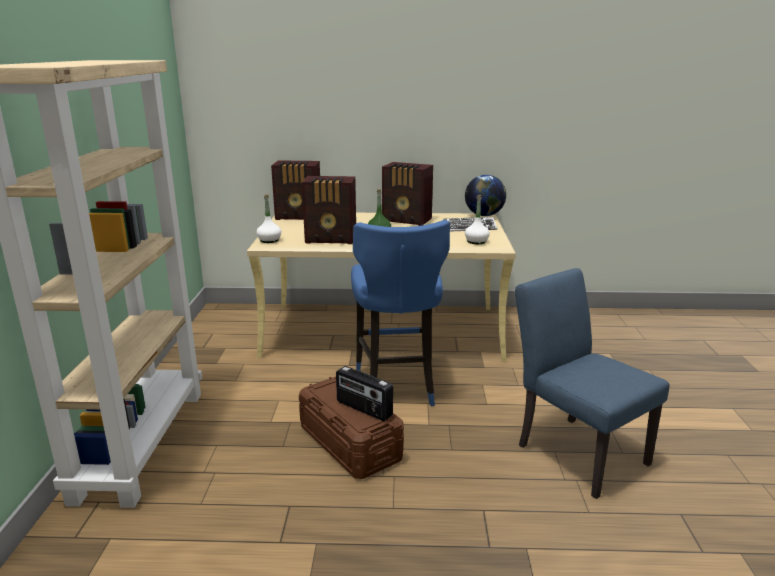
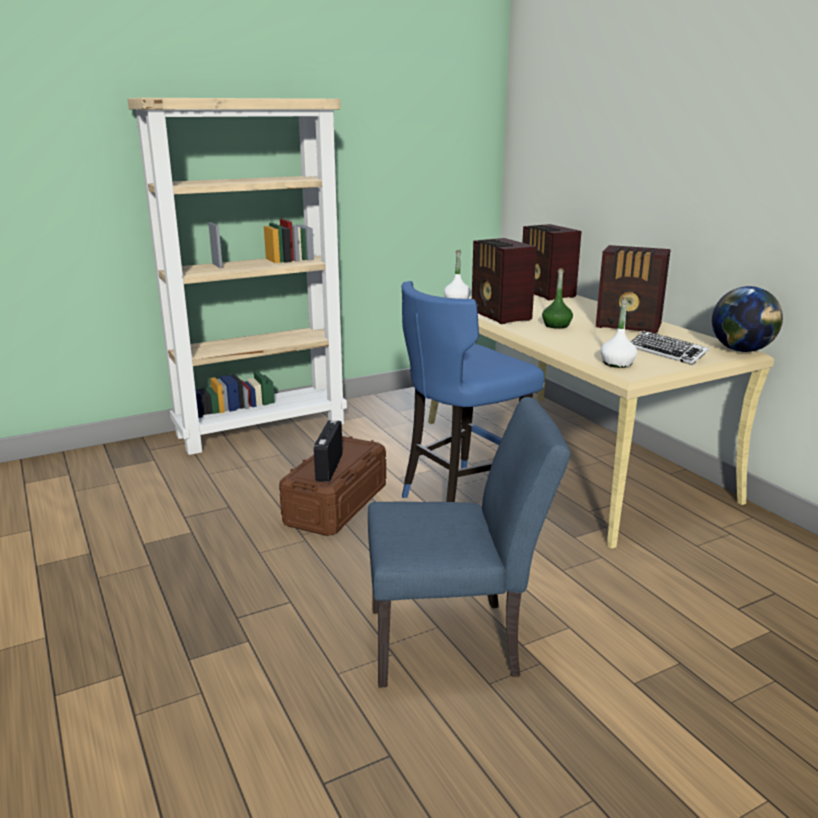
camera: 60 degrees right, 0 degrees up
(407, 220) = (629, 326): radio -> radio turned 60 degrees counterclockwise
(574, 450) = (456, 641): blue chair -> blue chair turned 60 degrees clockwise

